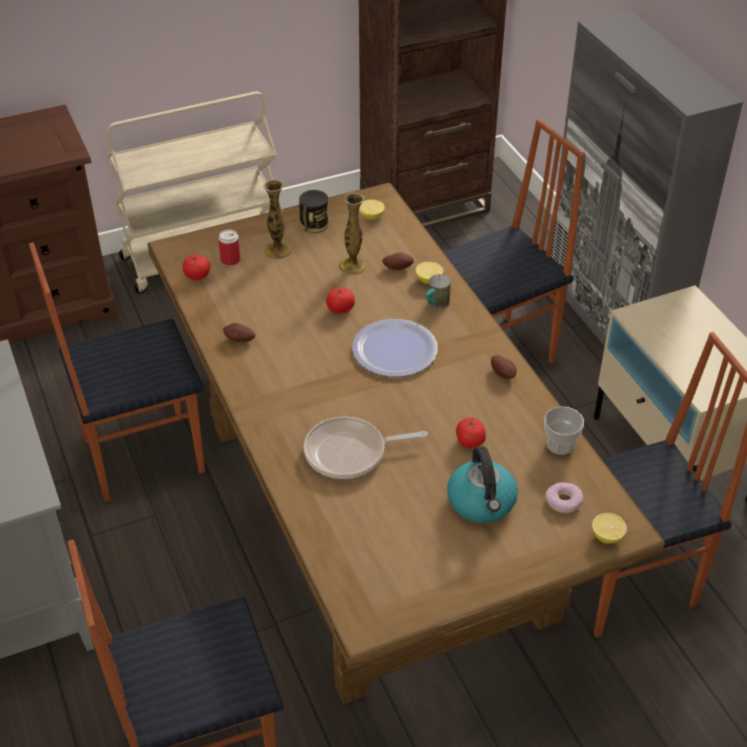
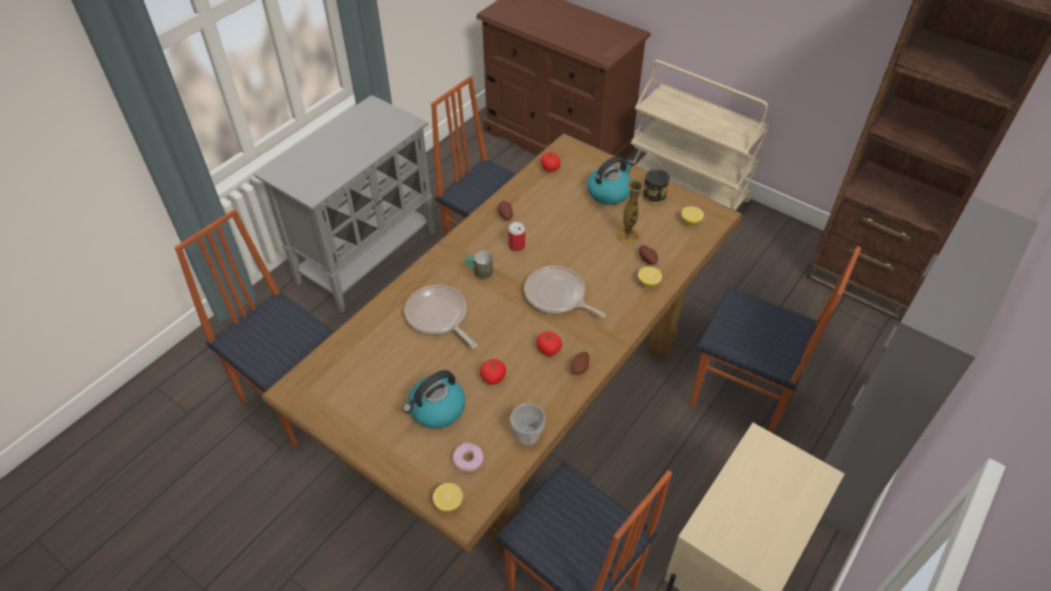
camera: 60 degrees right, 5 degrees up
(230, 260) = (579, 175): can -> can (516, 246)
(278, 250) = (609, 192): vase -> kettle
(340, 309) = (576, 249): tomato -> tomato (548, 350)
(395, 350) = (557, 296): plate -> frying pan
(435, 305) = (624, 298): mug -> mug (479, 273)

